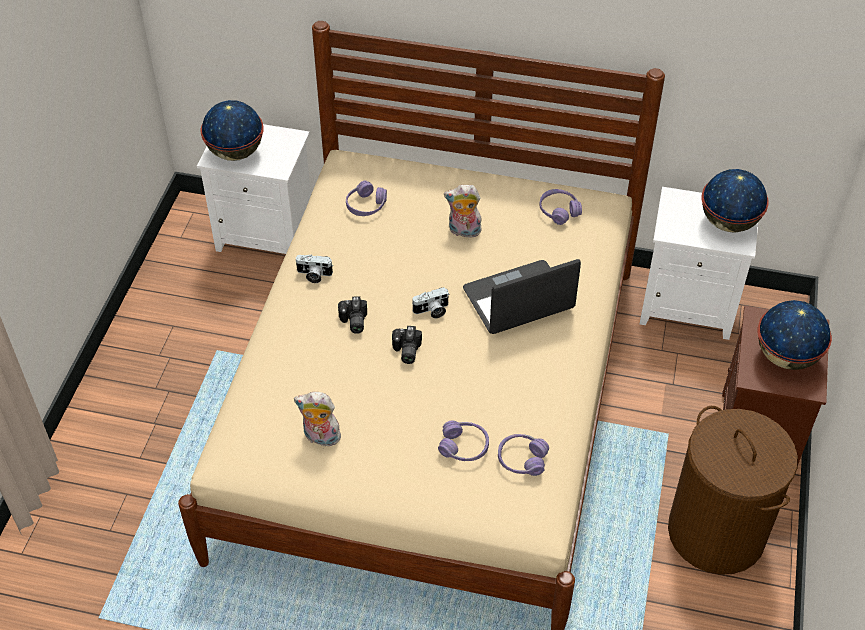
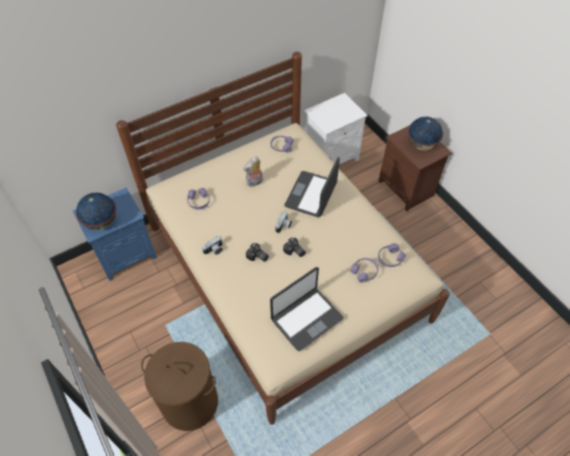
camera: 45 degrees left, 5 degrees up
(268, 234) = (126, 254): white nightstand -> blue nightstand
(320, 438) = (306, 318): plush toy -> laptop
(717, 532) = (434, 235): brown laundry basket -> brown laundry basket (190, 402)
(728, 222) = (344, 108): globe -> none

